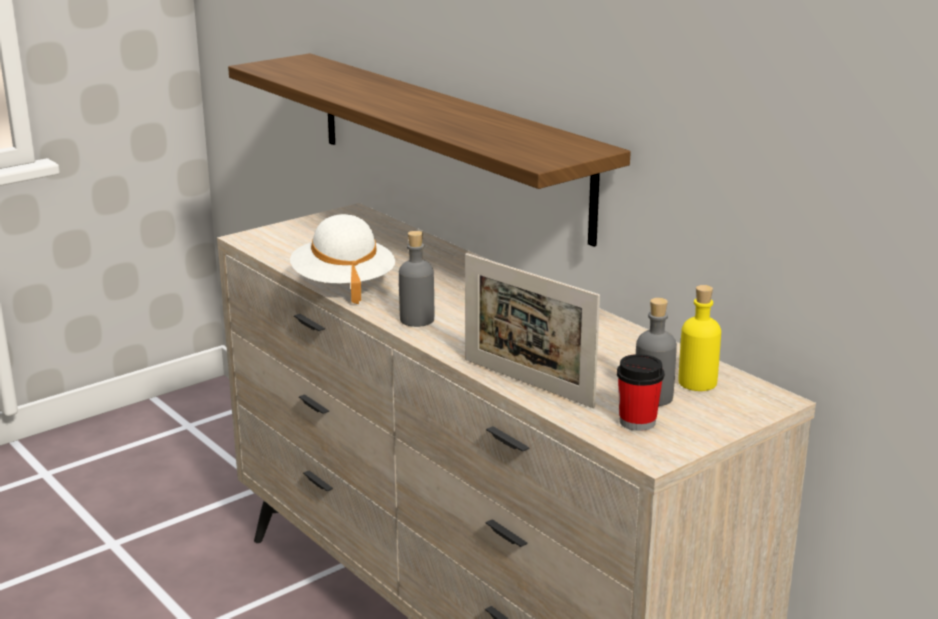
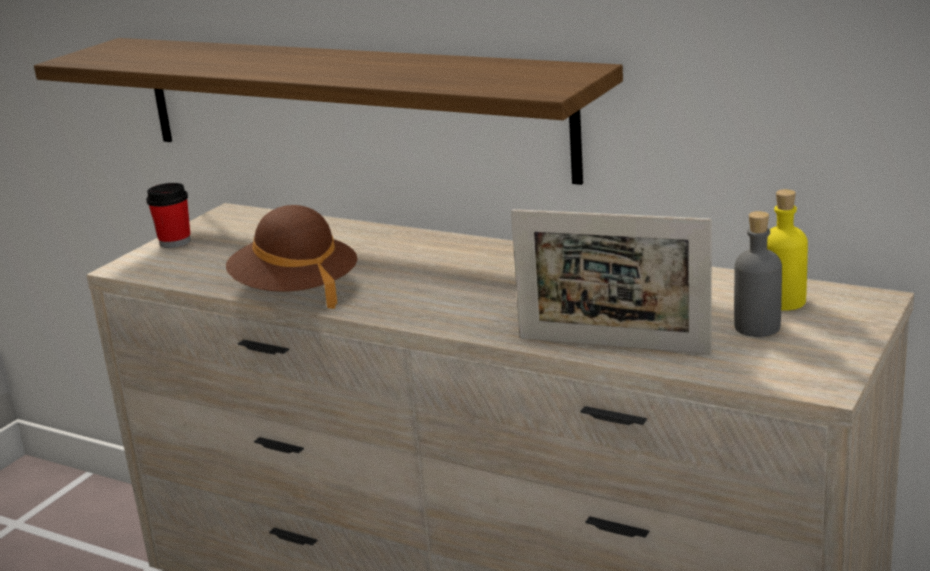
camera: 20 degrees left, 0 degrees up
(343, 284) = (295, 292): white hat -> brown hat
(417, 320) = (420, 309): grey bottle -> none
(637, 422) = (770, 356): cup -> cup (175, 242)

